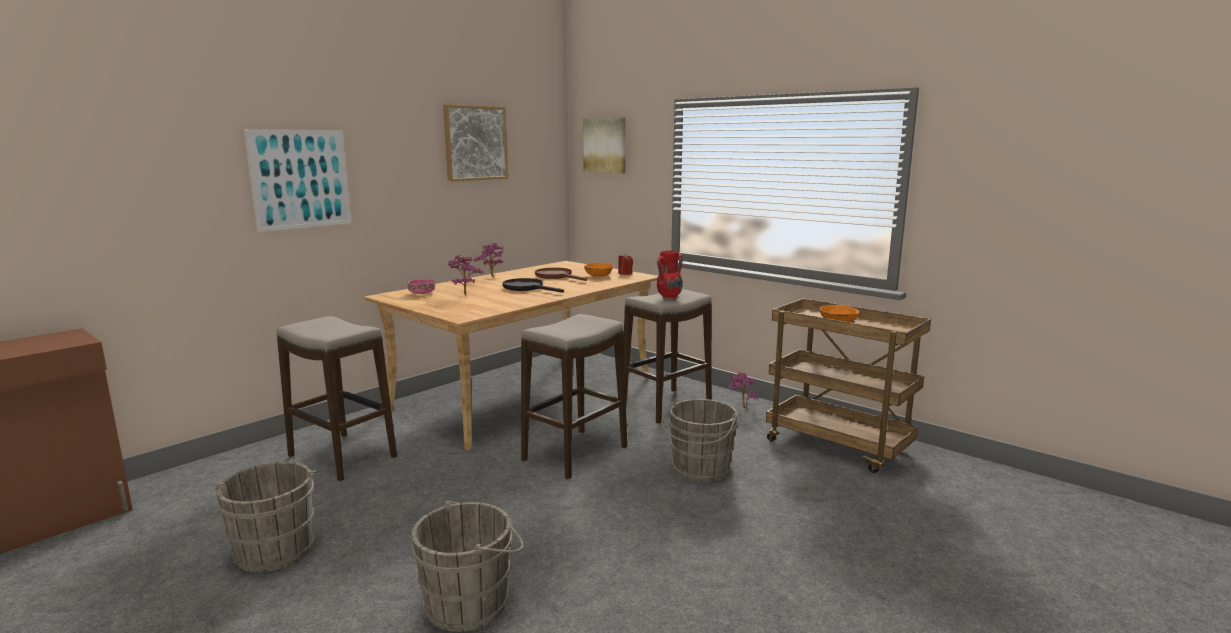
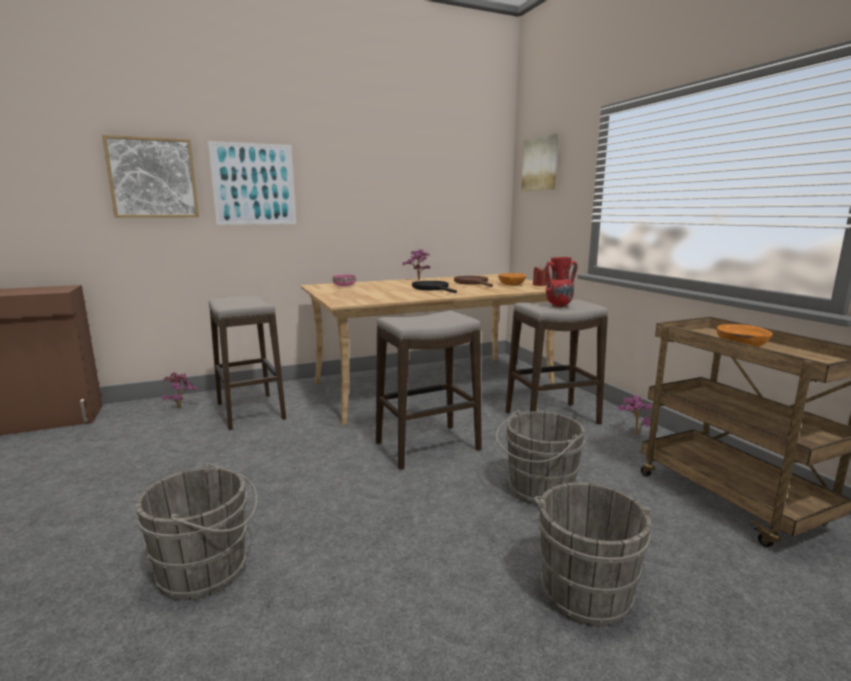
camera: 25 degrees right, 0 degrees up
(276, 548) = (133, 474): grey bucket -> grey bucket (584, 588)
(464, 294) = (374, 288): potted plant -> potted plant (180, 407)
(475, 143) = (416, 161): picture -> picture (153, 178)

